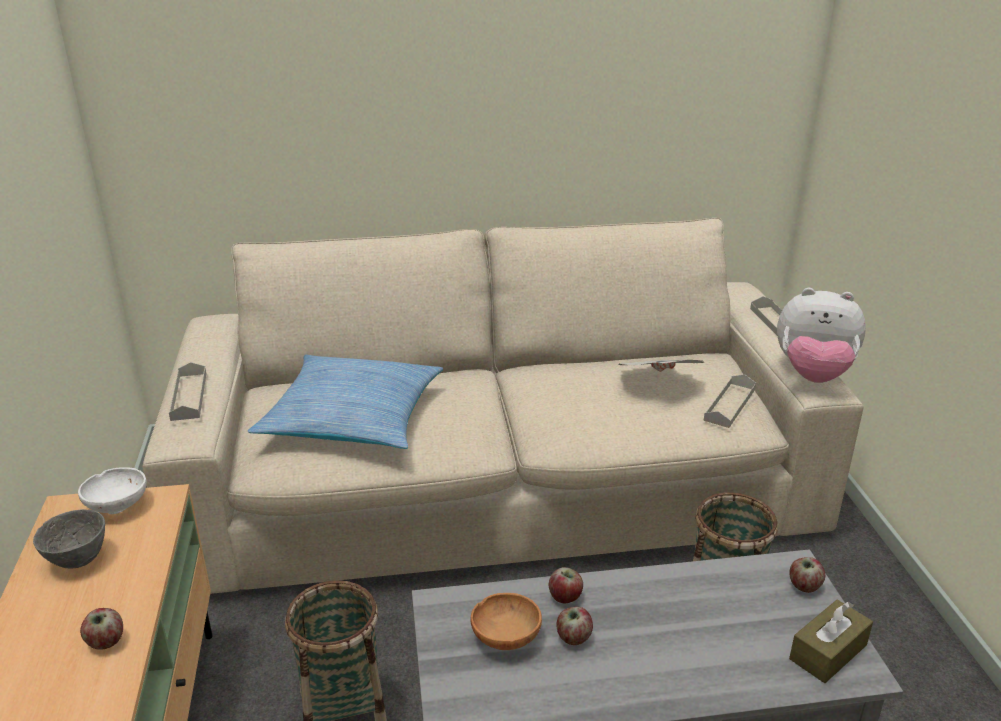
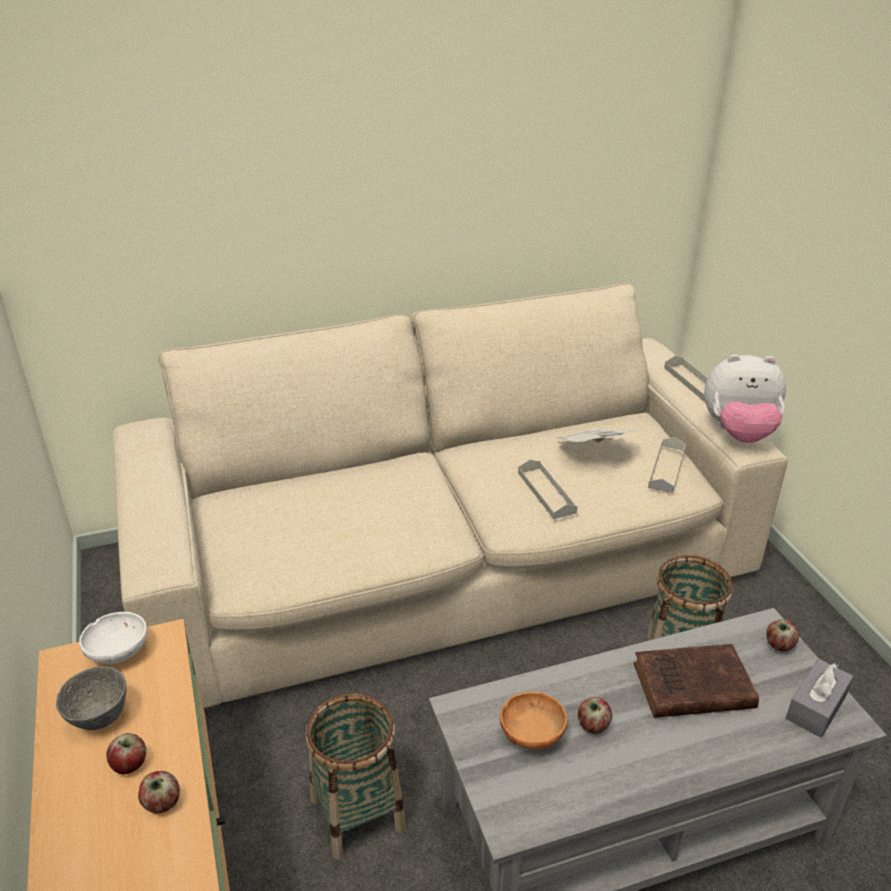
camera: 10 degrees left, 5 degrees up
(189, 396) = (148, 519): grey tray -> grey tray (546, 492)
(352, 417) = (314, 520): pillow -> none
(565, 597) = (573, 685): apple -> apple (130, 764)
(691, 614) = (689, 686): none -> brown book
(828, 652) = (816, 707): brown tissue box -> grey tissue box

